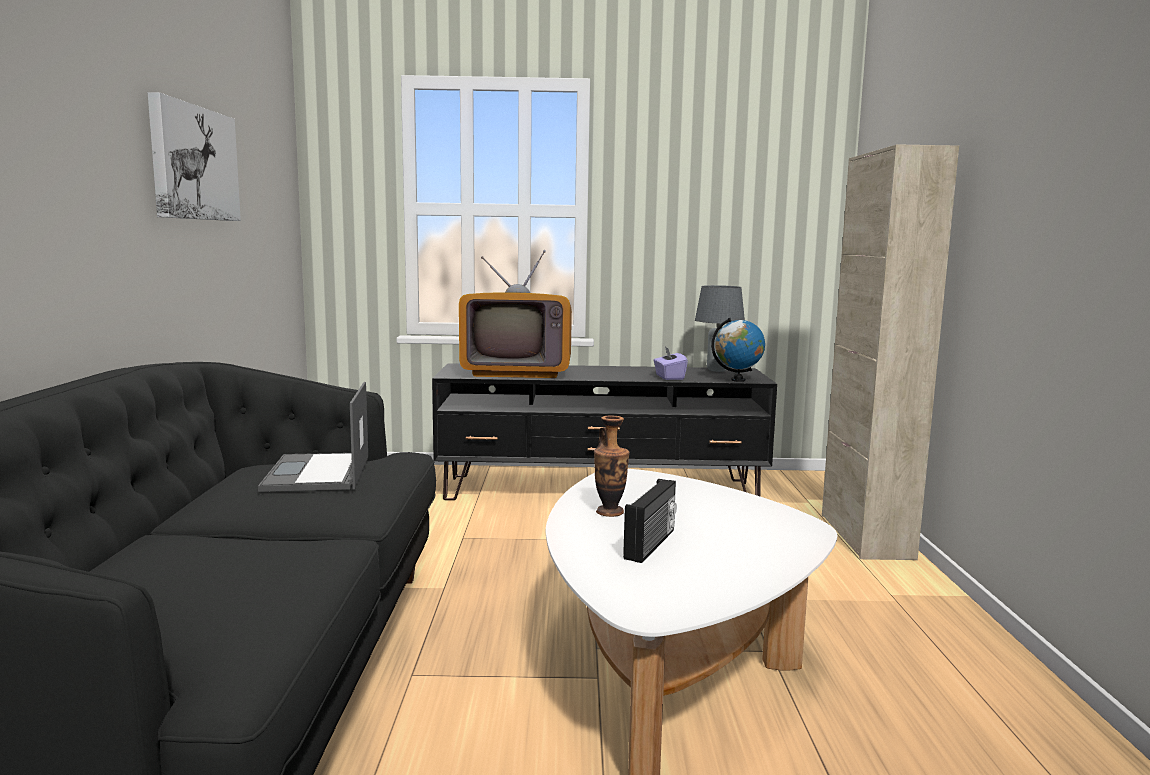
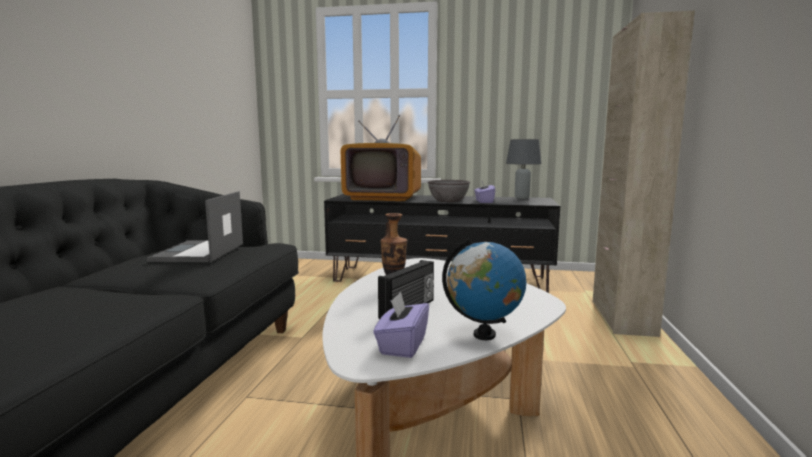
camera: 10 degrees right, 0 degrees up
(193, 163) = (158, 55): picture -> none
(617, 376) = (448, 200): none -> grey bowl
(675, 590) = (402, 345): none -> purple tissue box
(738, 380) = (532, 203): globe -> globe (484, 335)

